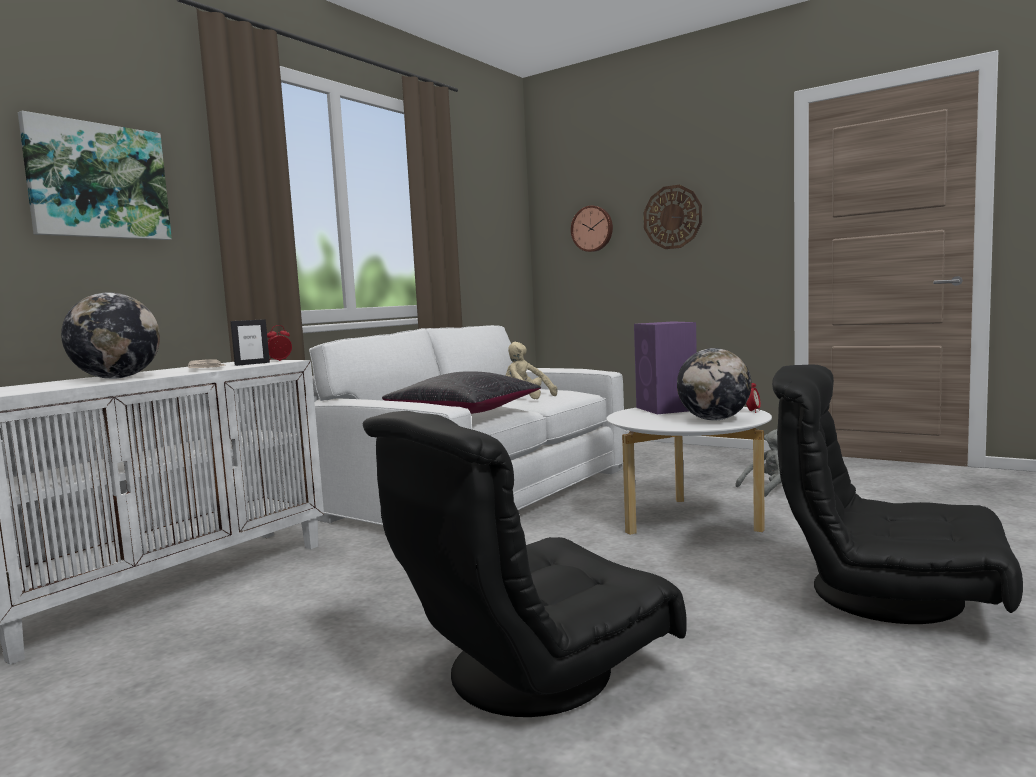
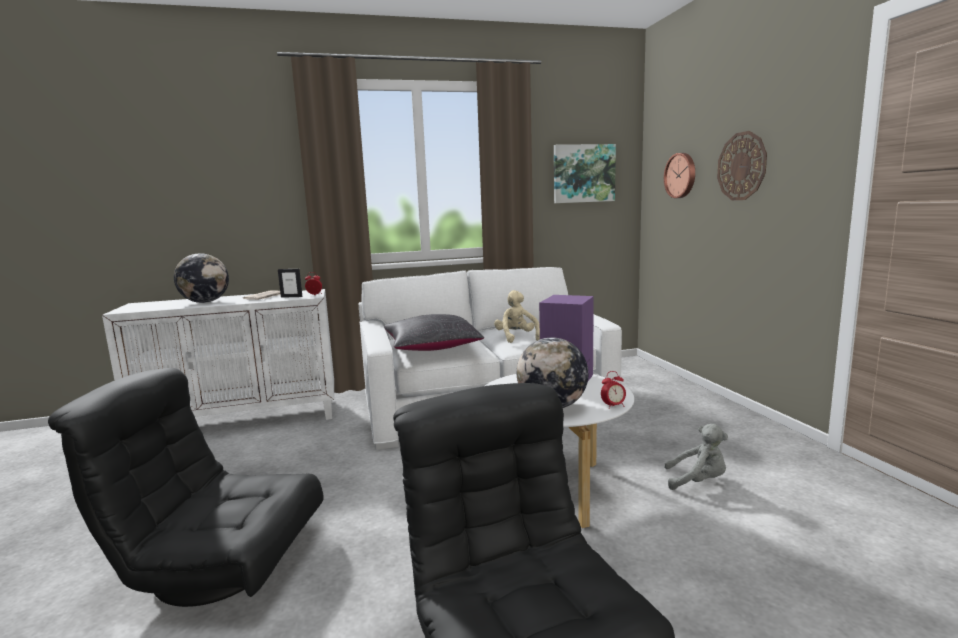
camera: 40 degrees right, 5 degrees up
(98, 181) = (236, 179): picture -> picture (583, 173)

